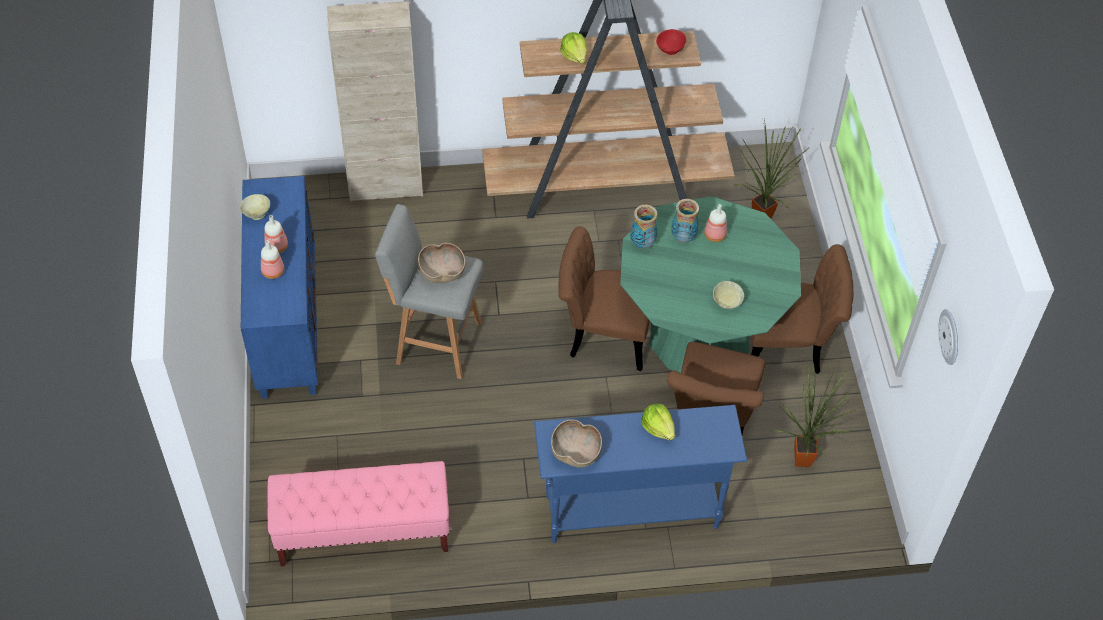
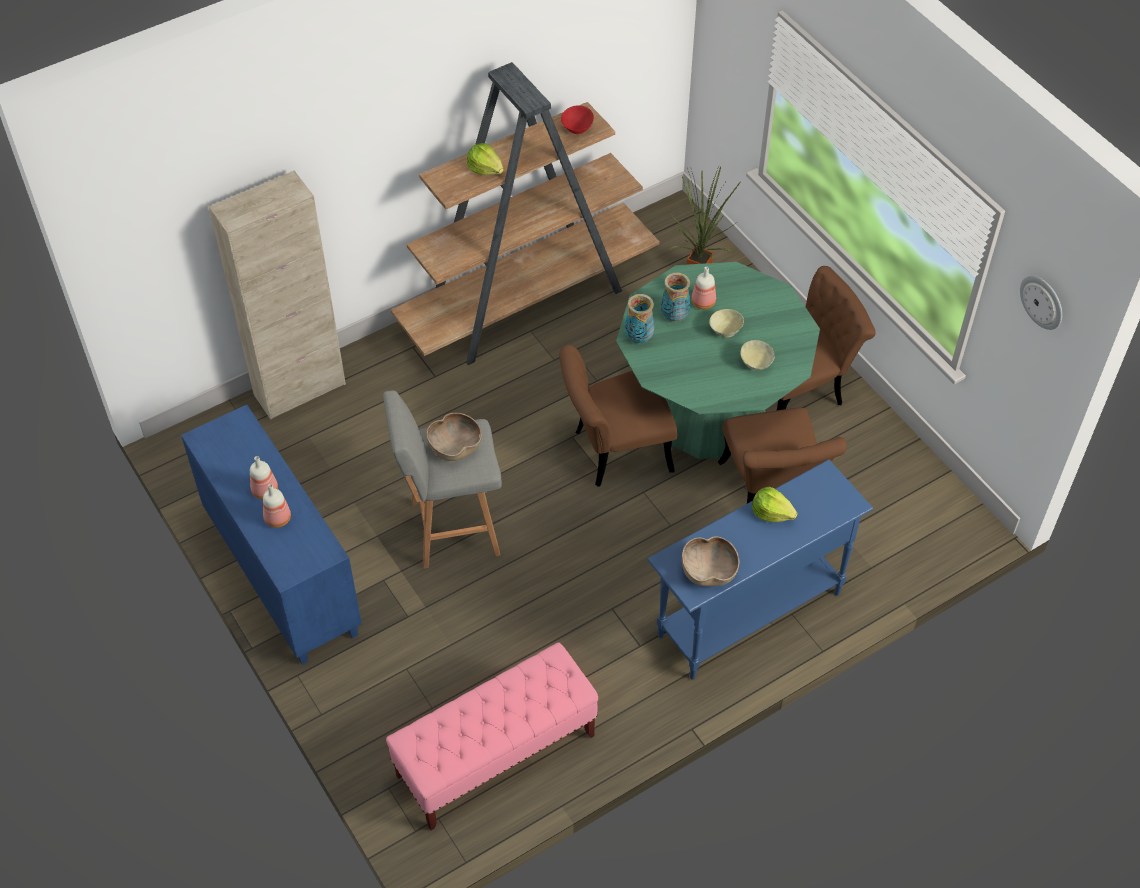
camera: 25 degrees left, 0 degrees up
(257, 213) = (220, 464): beige bowl -> beige bowl (725, 331)
(806, 461) = (880, 493): potted plant -> none

